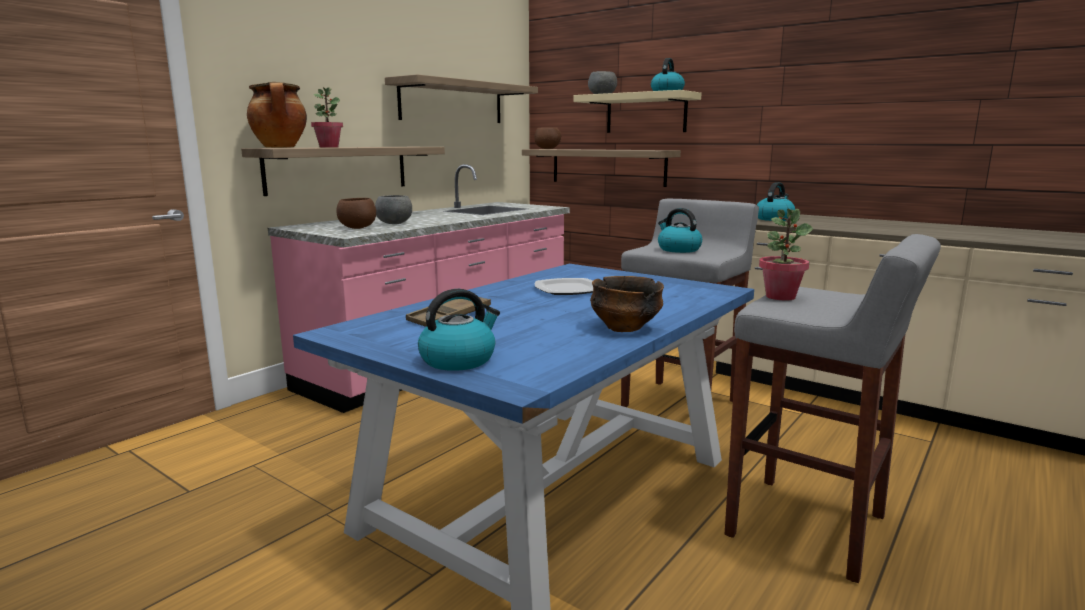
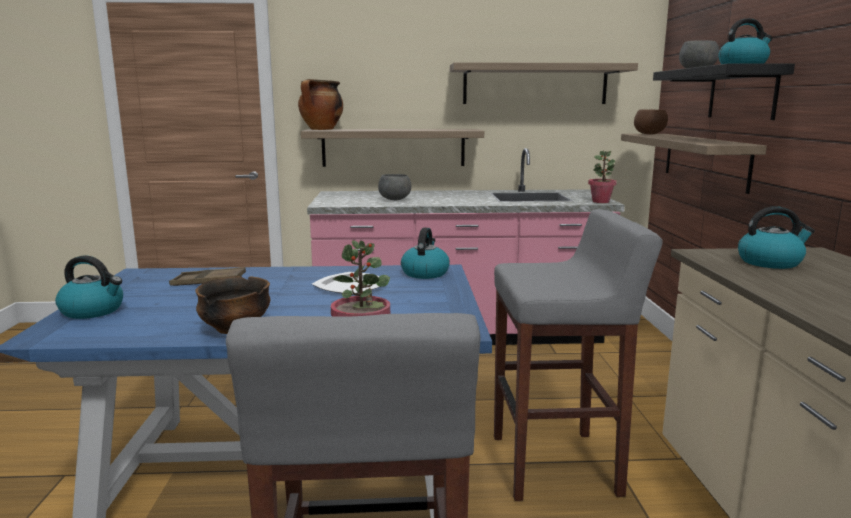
camera: 50 degrees right, 0 degrees up
(329, 147) = (367, 129): potted plant -> potted plant (601, 201)
(358, 228) = (356, 200): brown bowl -> none
(646, 113) = (742, 93): beige shelf -> black shelf
(678, 249) = (546, 274): kettle -> kettle (425, 273)

